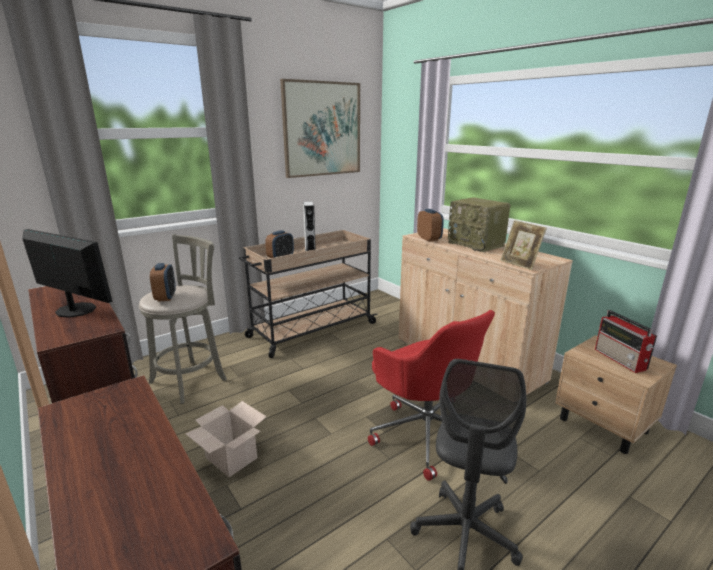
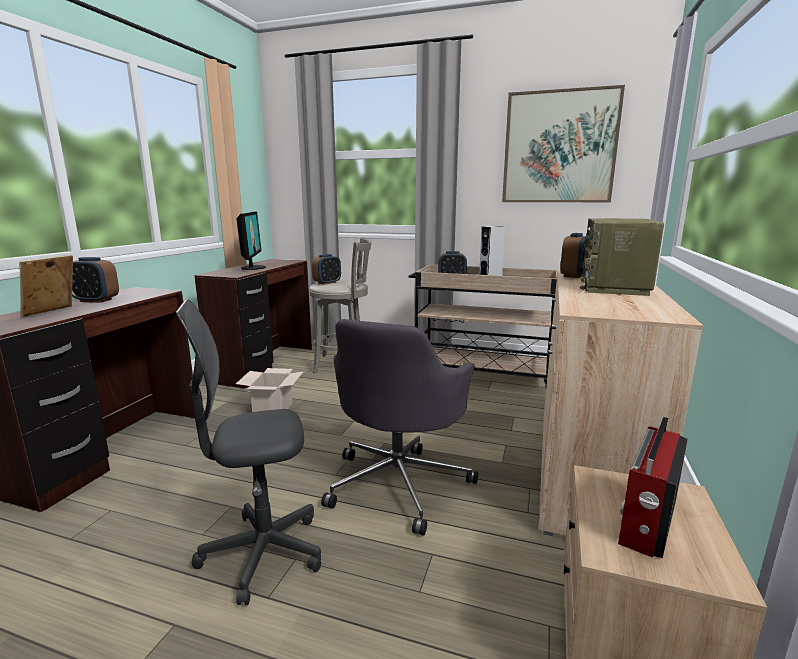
camera: 55 degrees right, 5 degrees down
(99, 448) = (96, 300): none -> alarm clock
(426, 432) = (399, 482): red office chair -> grey office chair
(519, 264) = (583, 307): picture frame -> picture frame (53, 312)

